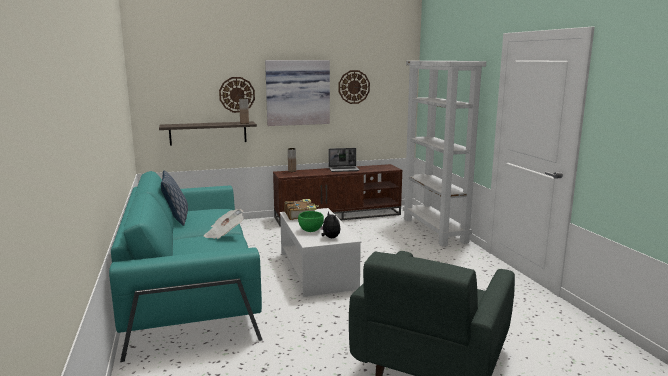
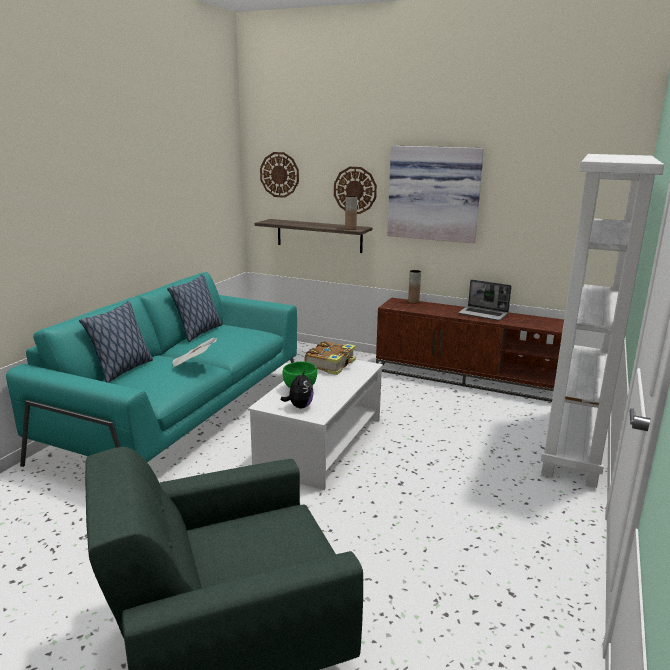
camera: 40 degrees right, 5 degrees up
(175, 252) = (122, 370): none -> pillow
(354, 87) = (522, 191): wall clock -> wall clock (279, 174)

